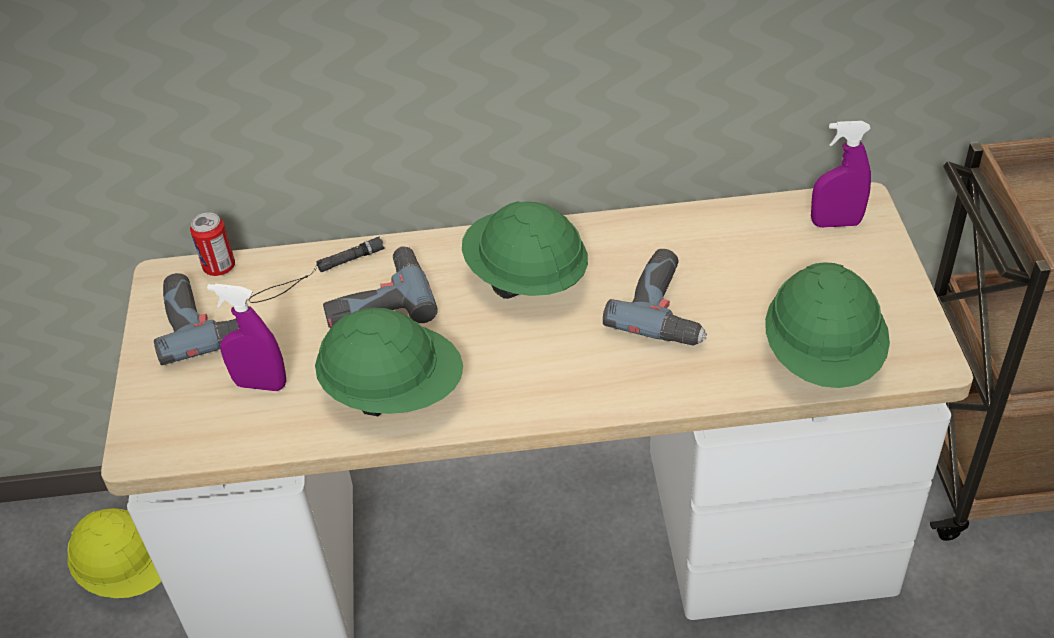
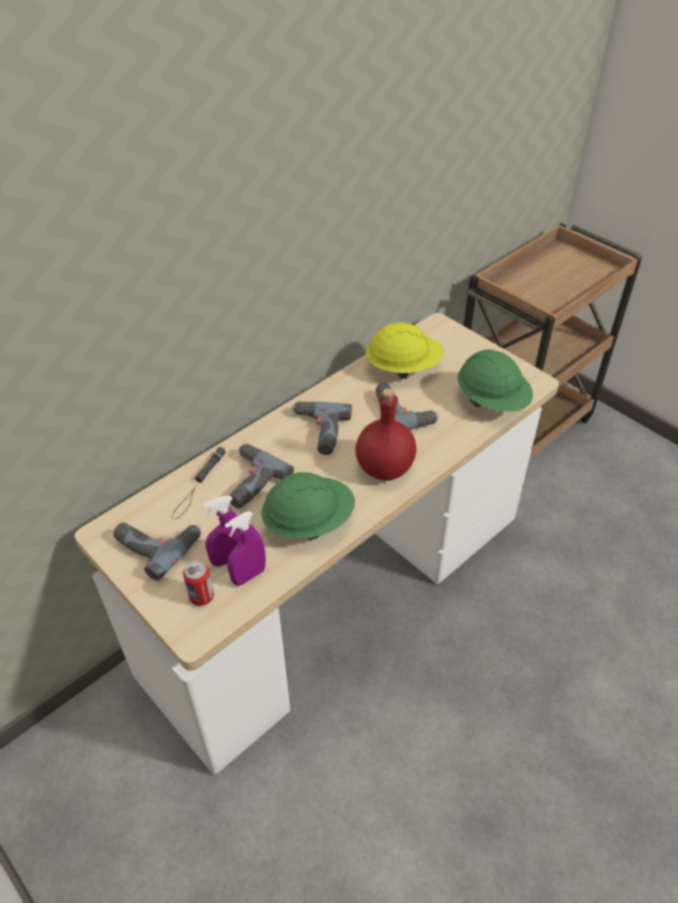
camera: 40 degrees left, 0 degrees up
(129, 571) = (108, 751): yellow hard hat -> yellow hard hat (403, 368)
(219, 267) = (133, 510): can -> can (201, 596)
(525, 278) = (318, 431): green hard hat -> power drill
(562, 372) = (384, 468): none -> red bottle
(836, 223) = (437, 339): purple spray bottle -> purple spray bottle (249, 576)

